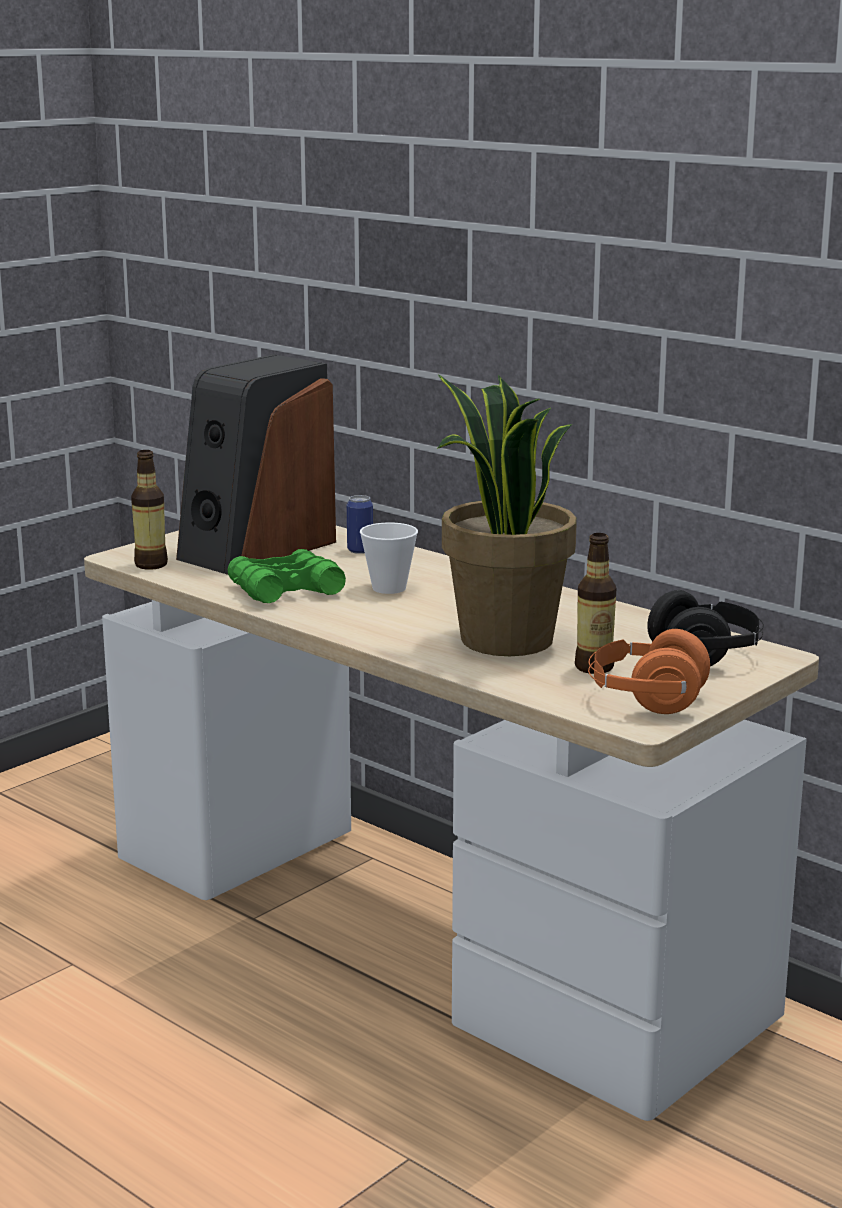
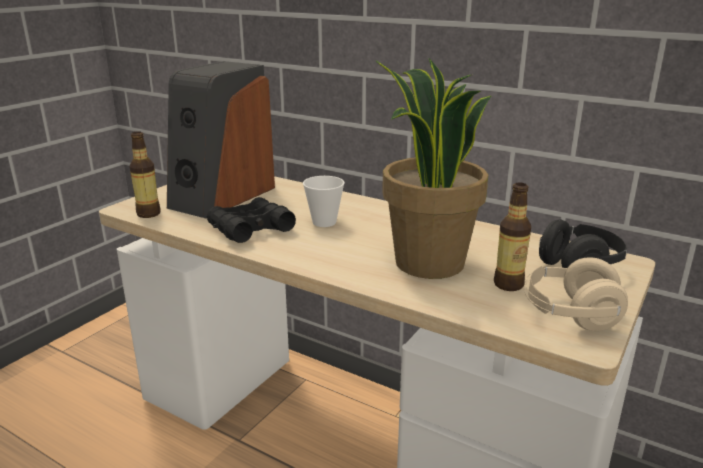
camera: 10 degrees left, 5 degrees up
(285, 590) = (251, 229): green binoculars -> black binoculars
(360, 550) = (293, 193): can -> none
(646, 699) = (569, 315): orange headphones -> beige headphones

